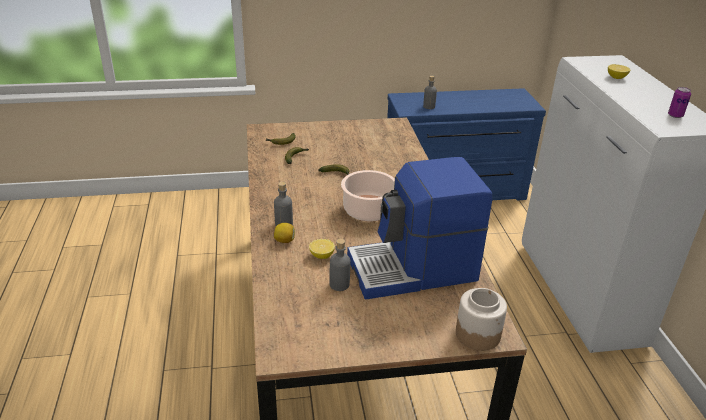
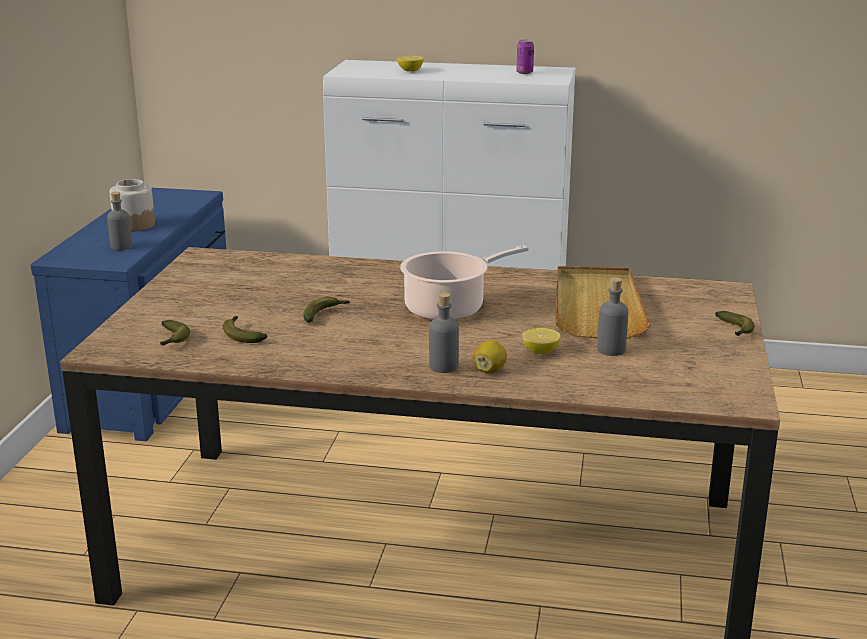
camera: 70 degrees left, 10 degrees down
(409, 344) = (735, 330): none -> banana
(413, 270) = (597, 306): coffee machine -> beige tray
(478, 334) = (725, 297): jar -> jar (134, 225)

